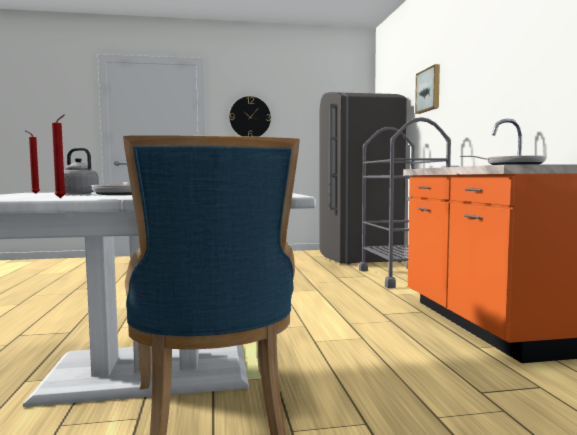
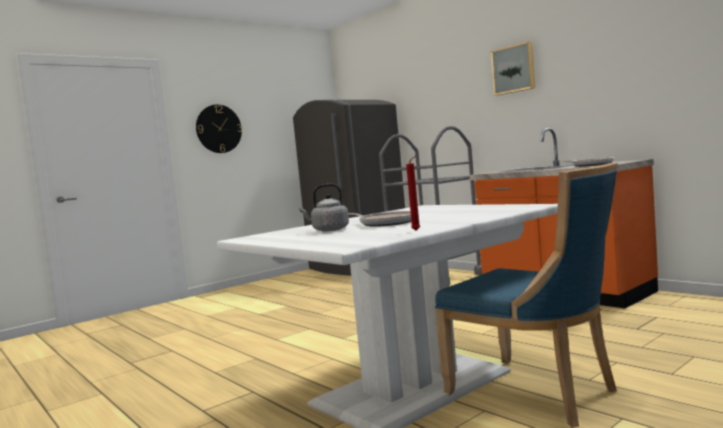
camera: 30 degrees left, 0 degrees up
(34, 193) = (275, 237): red candle -> none
(429, 90) = (427, 98): picture -> picture (514, 69)

